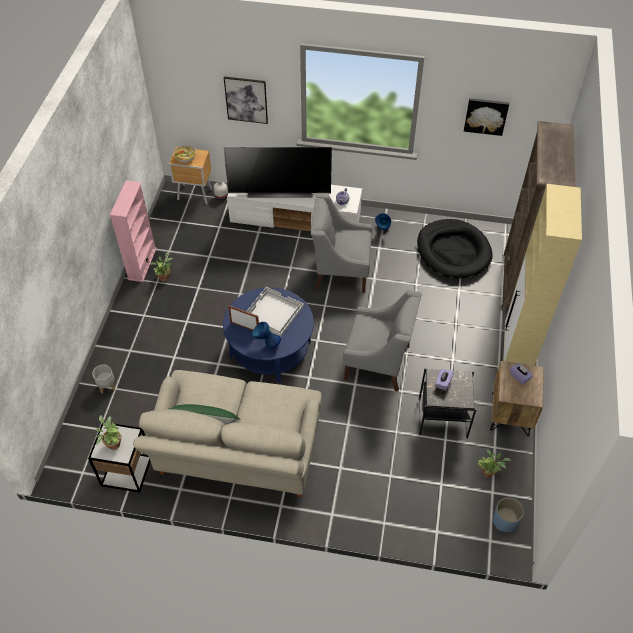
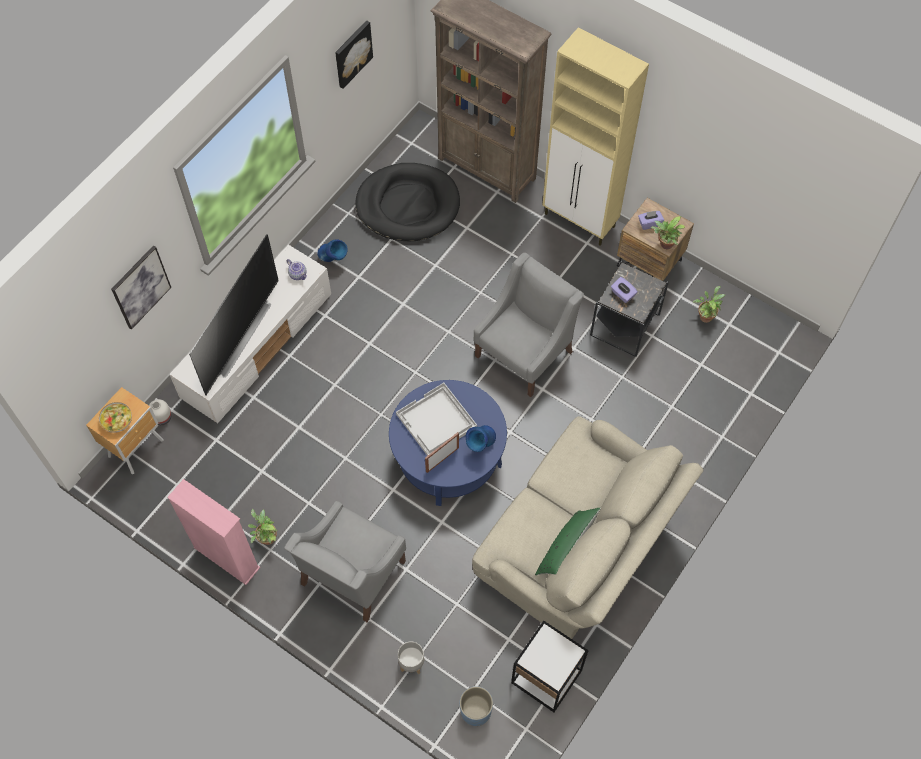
camera: 65 degrees left, 10 degrees up
(112, 443) = (550, 660): potted plant -> potted plant (665, 245)
(340, 270) = (370, 332): grey armchair -> grey armchair (352, 573)
(505, 521) = (764, 329): blue planter -> blue planter (476, 711)

